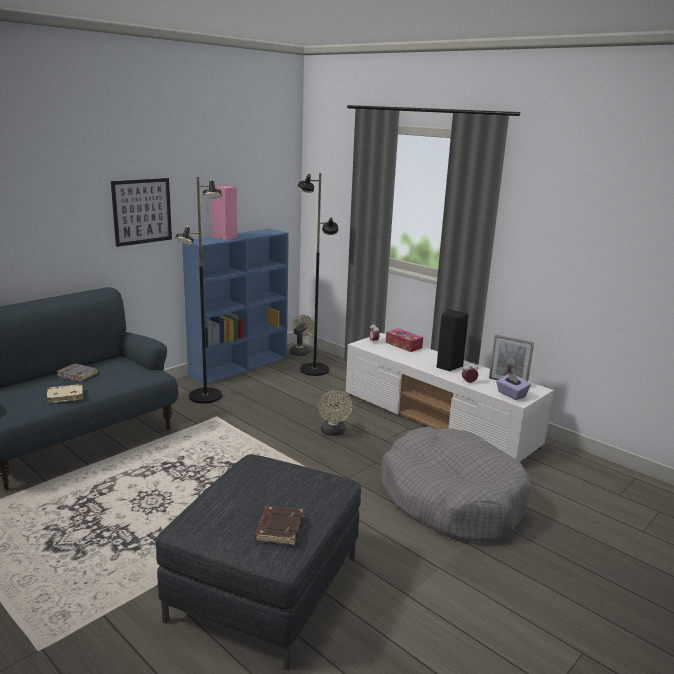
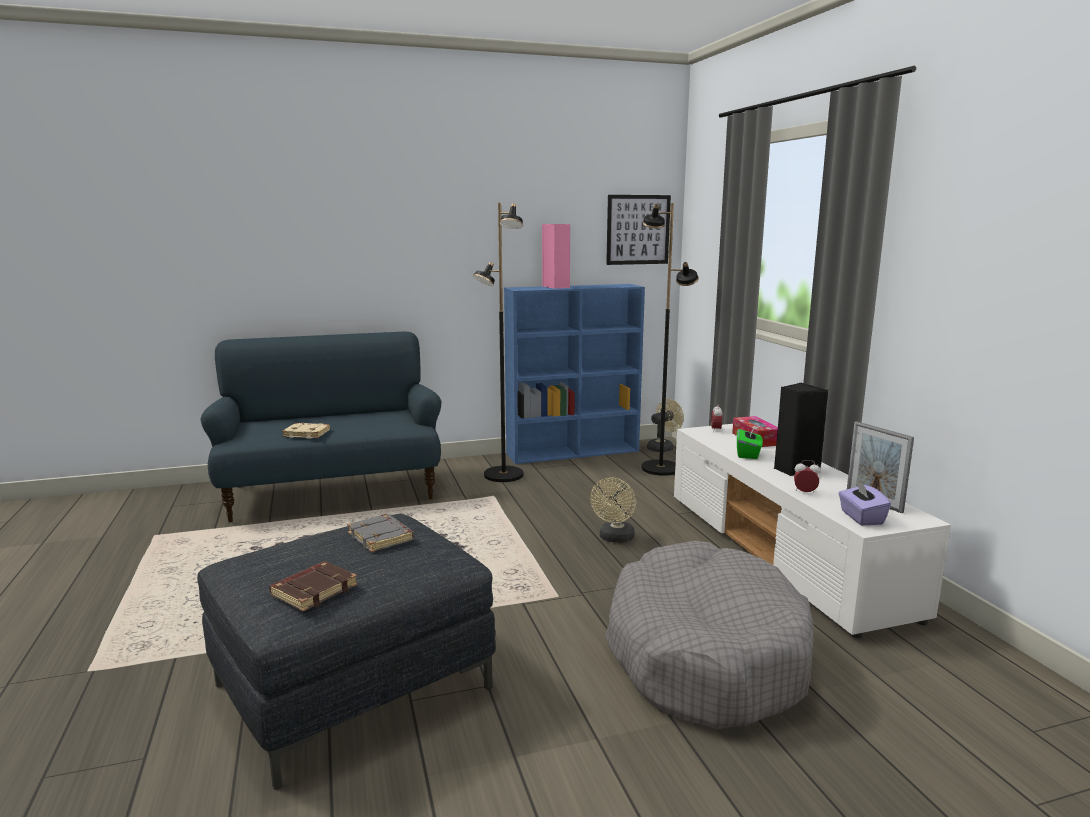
camera: 30 degrees right, 5 degrees down
(78, 375) = (343, 418): grey book -> grey book (382, 537)
(142, 211) = (454, 249): picture -> picture (638, 230)
(411, 358) = (748, 454): none -> green tissue box

